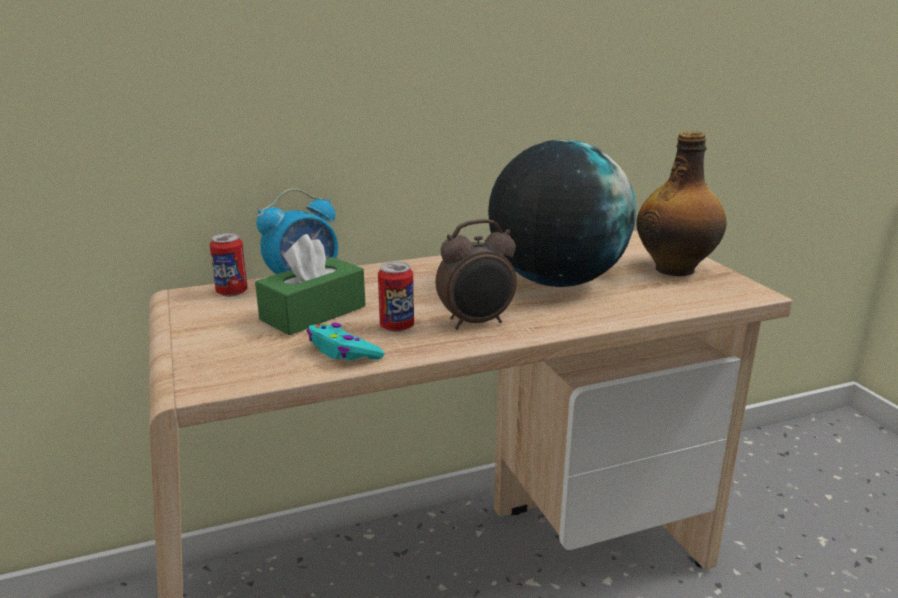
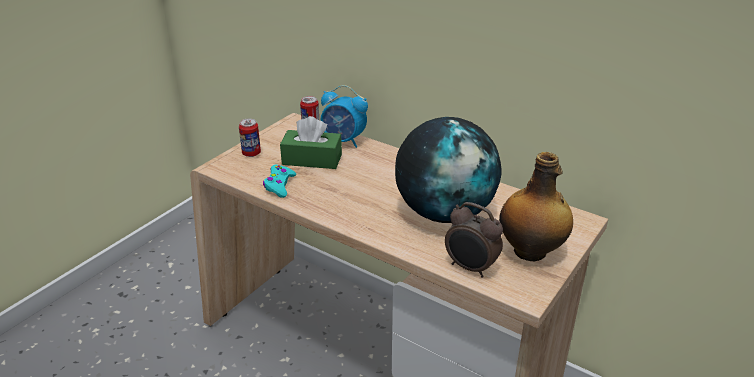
camera: 55 degrees right, 10 degrees up
(397, 327) = (321, 187): can -> can (251, 153)
(476, 323) = (352, 208): alarm clock -> alarm clock (470, 268)

